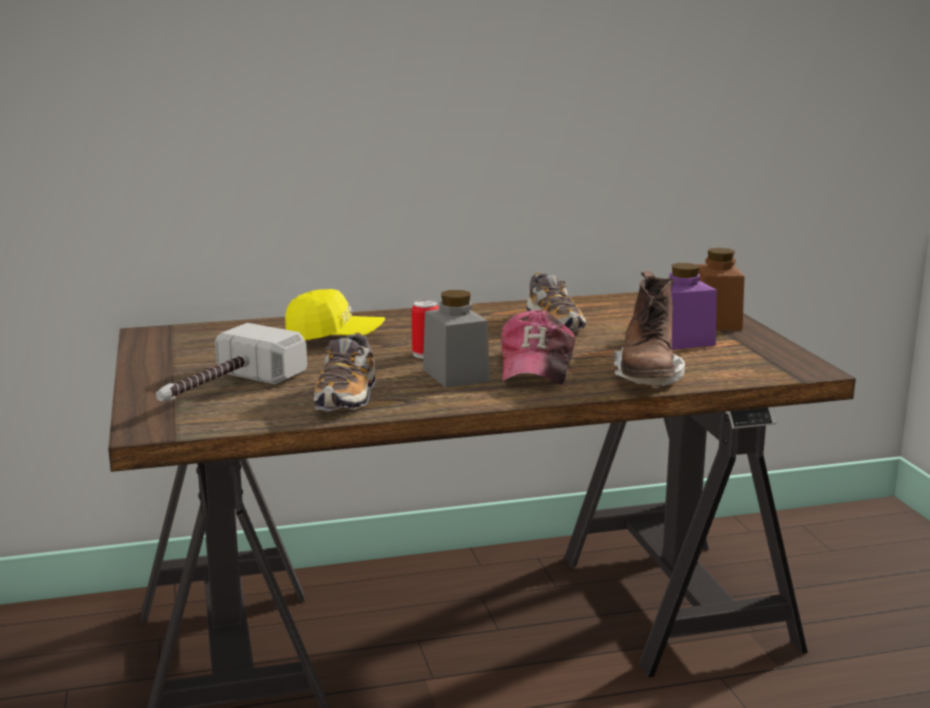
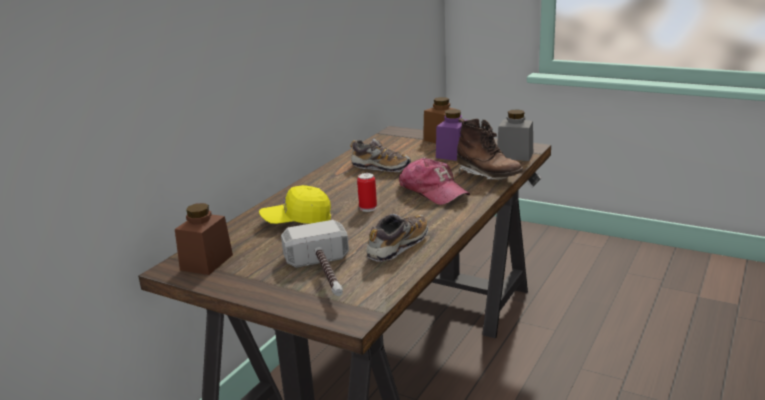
camera: 45 degrees left, 5 degrees up
(181, 339) = (206, 262): none -> brown jar
(334, 339) = (297, 221): yellow cap -> yellow cap turned 150 degrees counterclockwise
(347, 397) = (398, 247): shoe -> shoe turned 105 degrees counterclockwise
(455, 375) = (412, 211): grey jar -> grey jar (515, 155)

